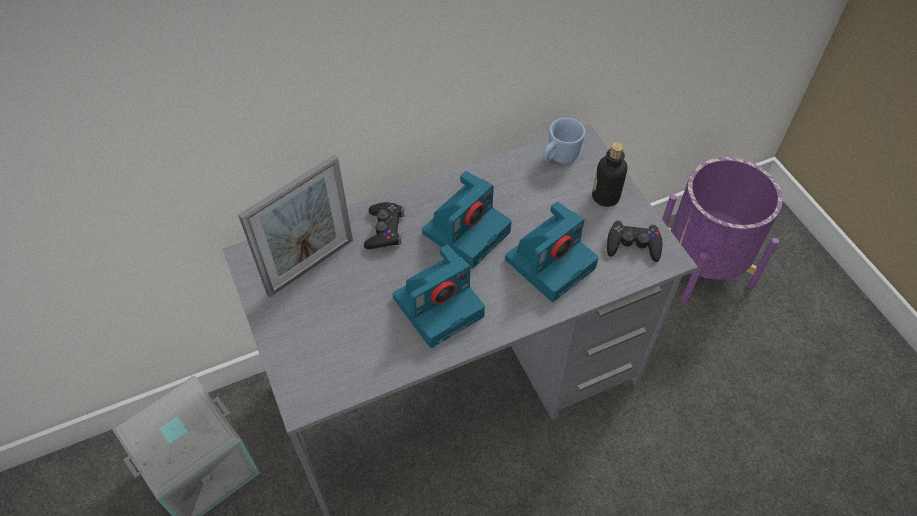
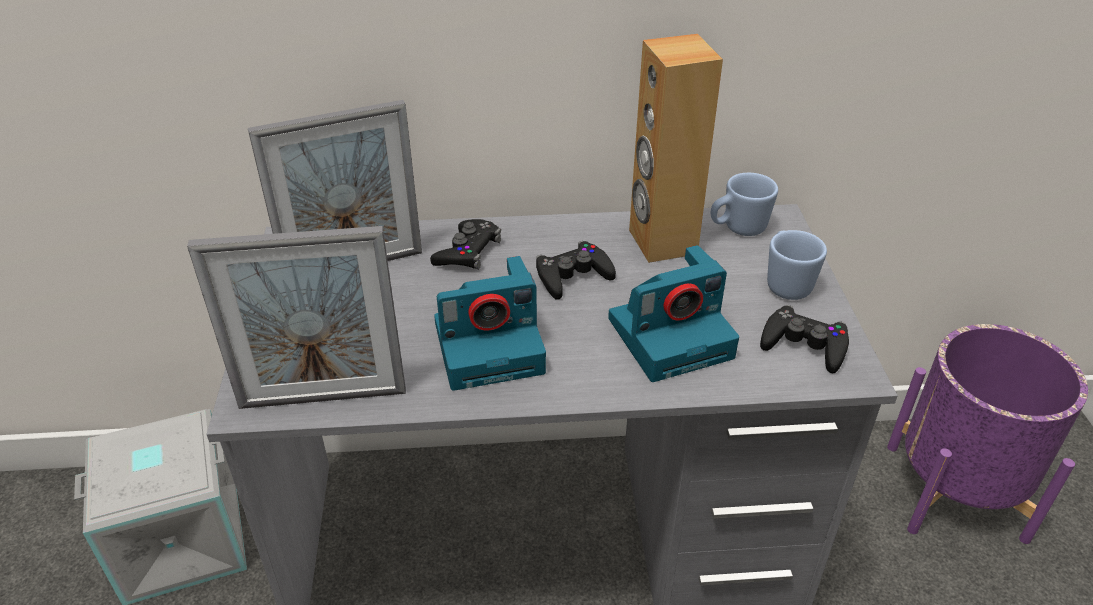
camera: 20 degrees right, 15 degrees down
(349, 380) = (323, 398): none -> picture frame
(467, 231) = (573, 276): camera -> black game controller
(513, 183) = (661, 242): none -> brown speaker
(605, 197) = (785, 283): bottle -> blue mug

